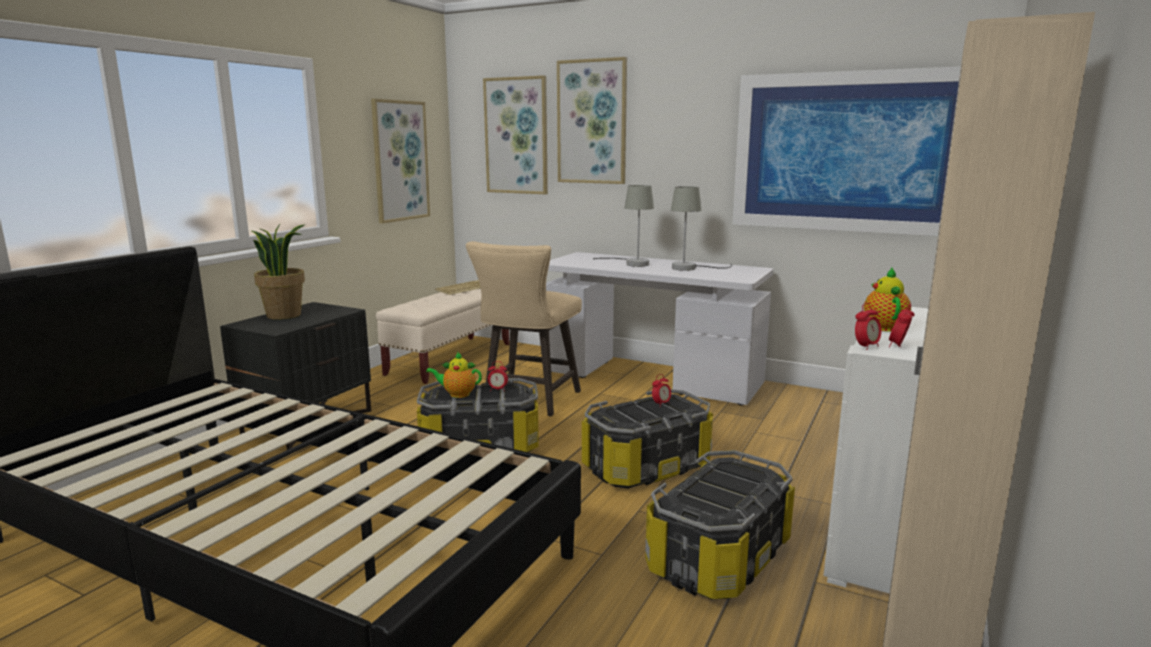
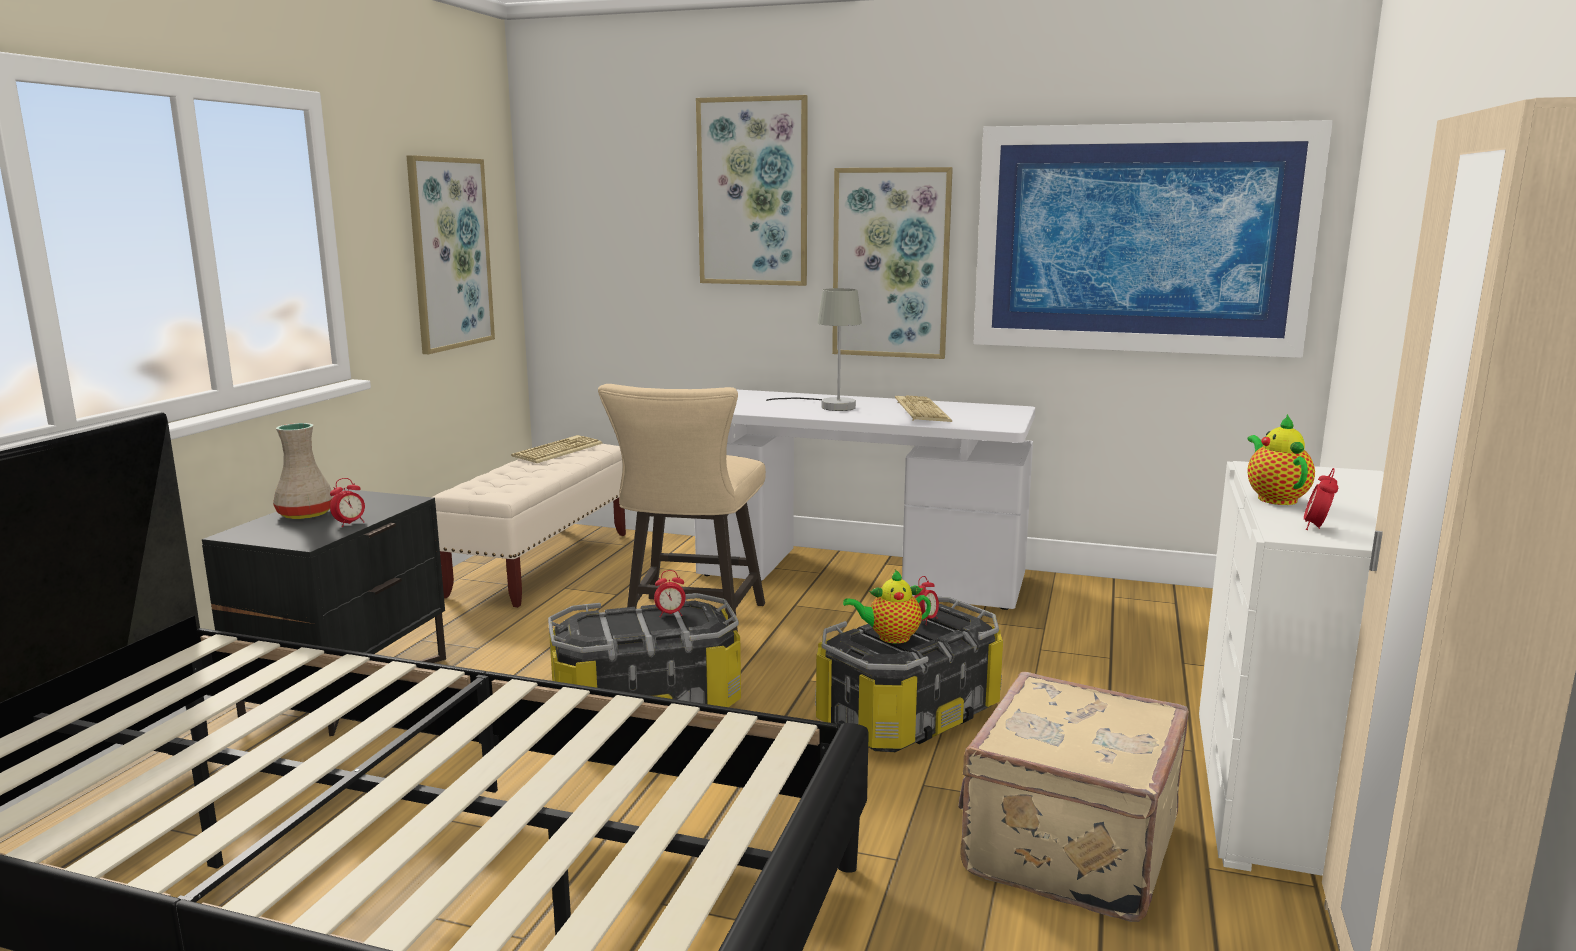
camera: 10 degrees left, 0 degrees up
(284, 315) = (304, 514): potted plant -> beige vase
(457, 394) = (610, 626): teapot -> teapot (890, 637)
(516, 136) = (630, 212): picture -> picture (891, 263)
(691, 268) = (920, 410): grey table lamp -> keyboard
(720, 558) = (1066, 846): storage box -> beige suitcase
(866, 347) = (1276, 531): alarm clock -> alarm clock (350, 523)

